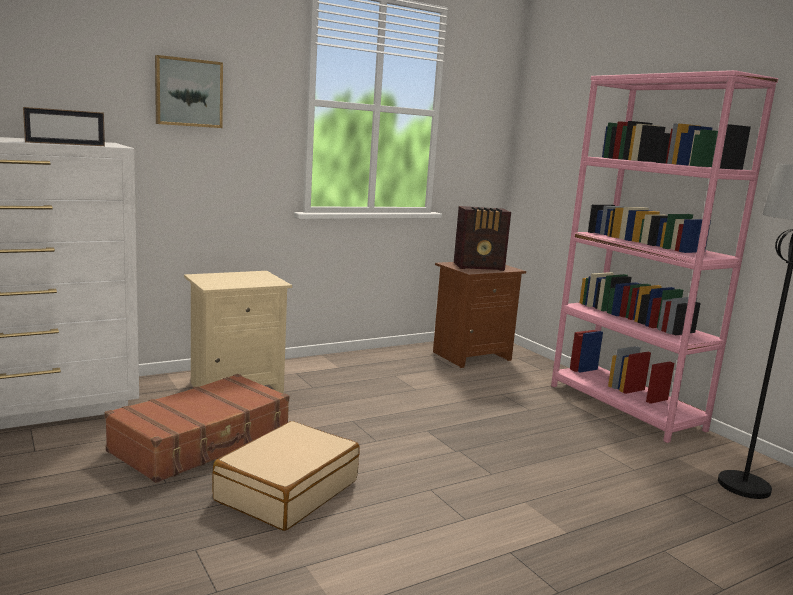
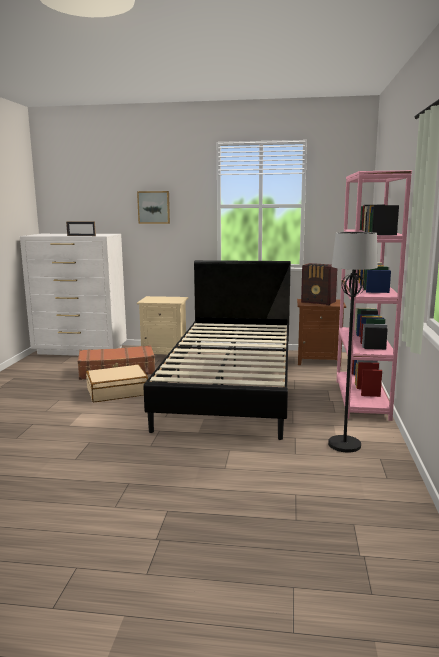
camera: 40 degrees right, 0 degrees up
(446, 425) = (231, 386): none -> black bed

